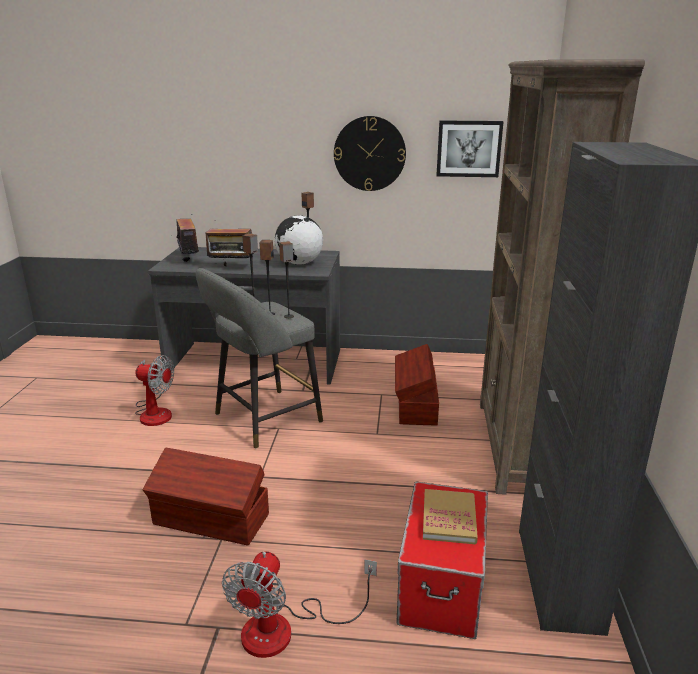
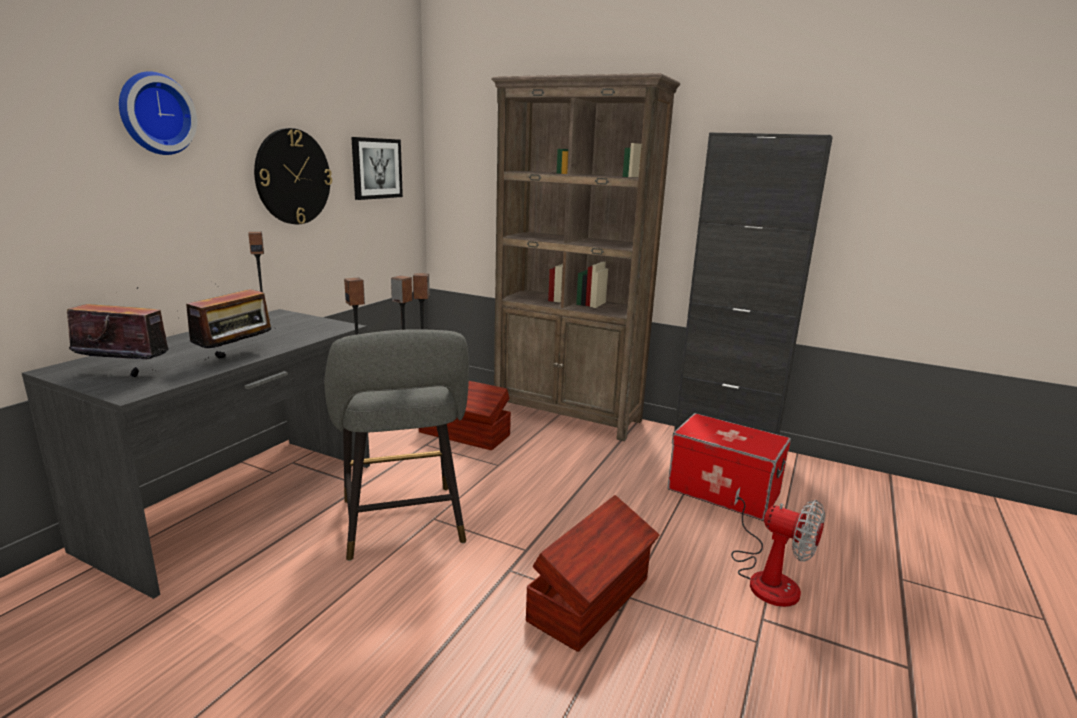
camera: 70 degrees left, 5 degrees down
(154, 412) = (273, 622): fan -> none
(265, 111) = (154, 114): none -> wall clock
(299, 263) = (293, 328): globe -> none
(449, 518) = (726, 432): book -> none

